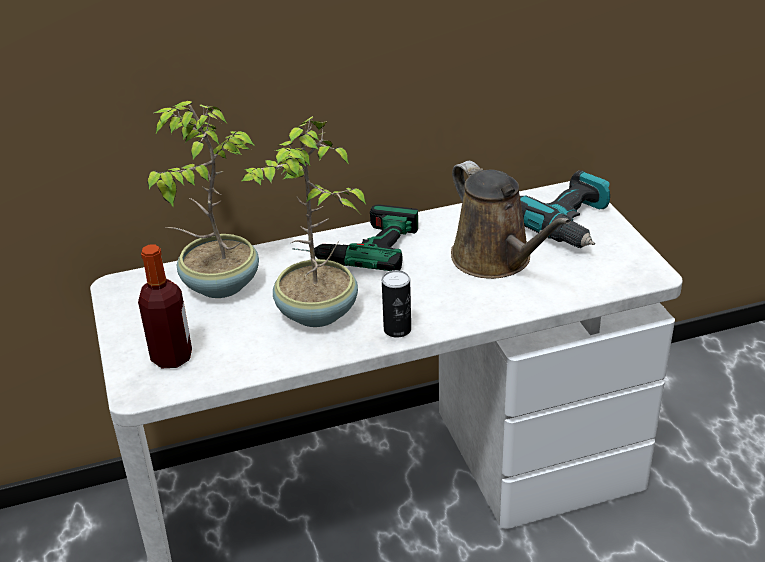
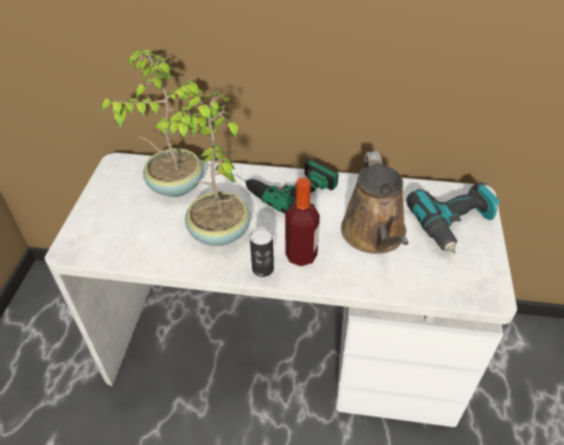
camera: 25 degrees right, 10 degrees up
(172, 357) = (107, 231): bottle -> bottle (301, 255)

